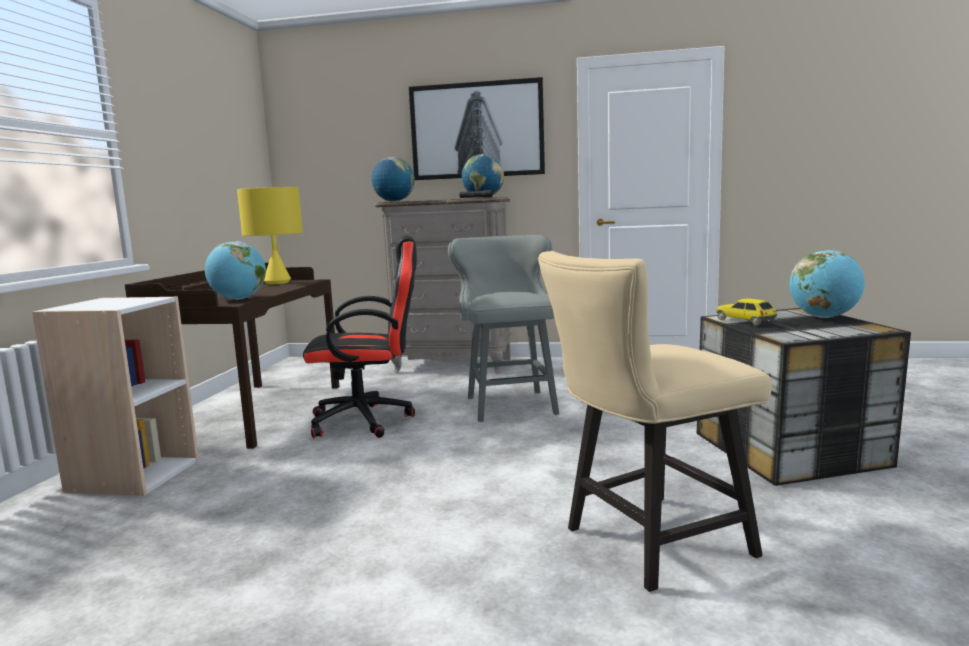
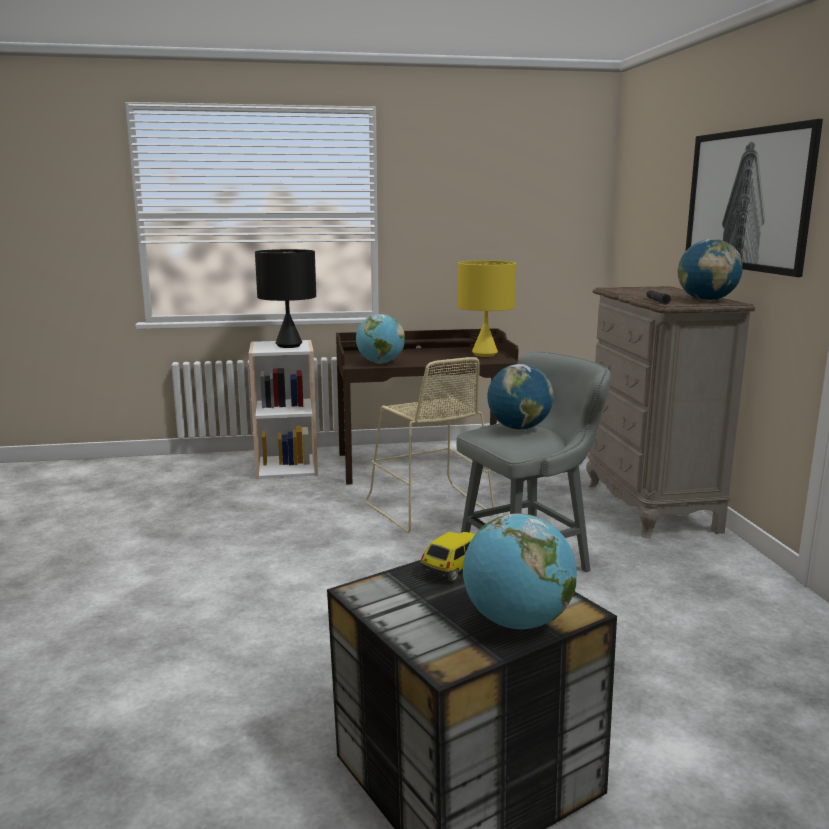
camera: 70 degrees right, 5 degrees up
(120, 301) = (289, 346): none -> black table lamp
(369, 421) = (429, 508): black office chair -> beige stool
(394, 201) = (618, 288): globe -> globe (519, 428)
(646, 544) = (189, 672): beige chair -> none

